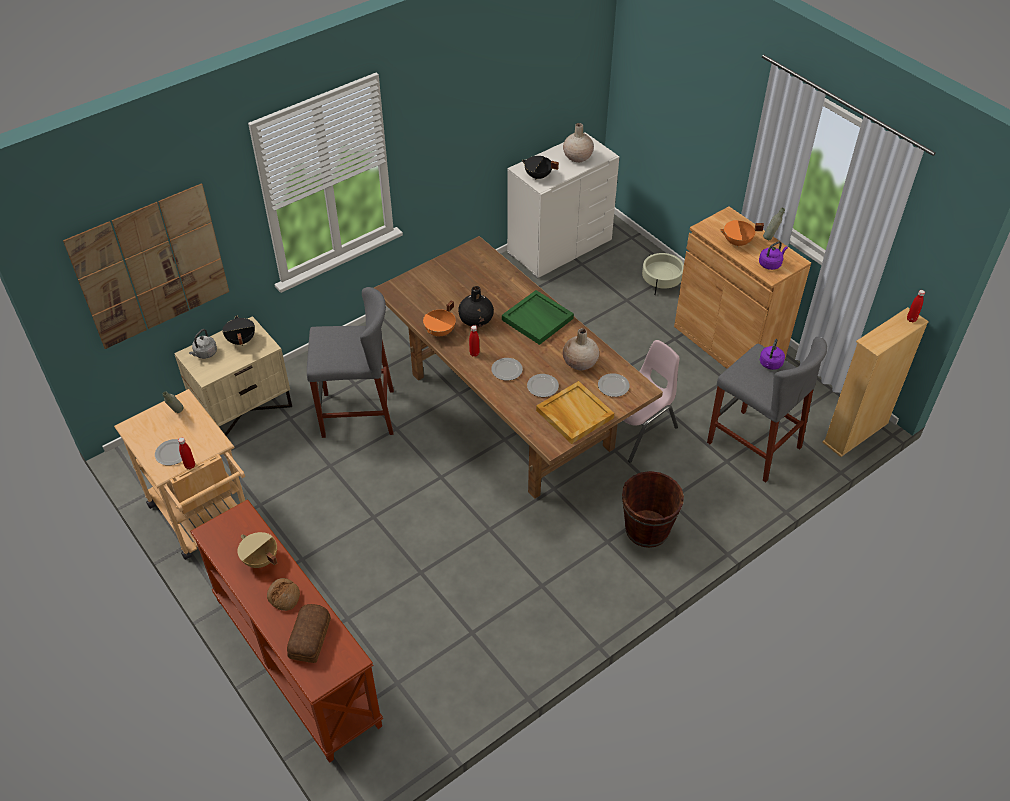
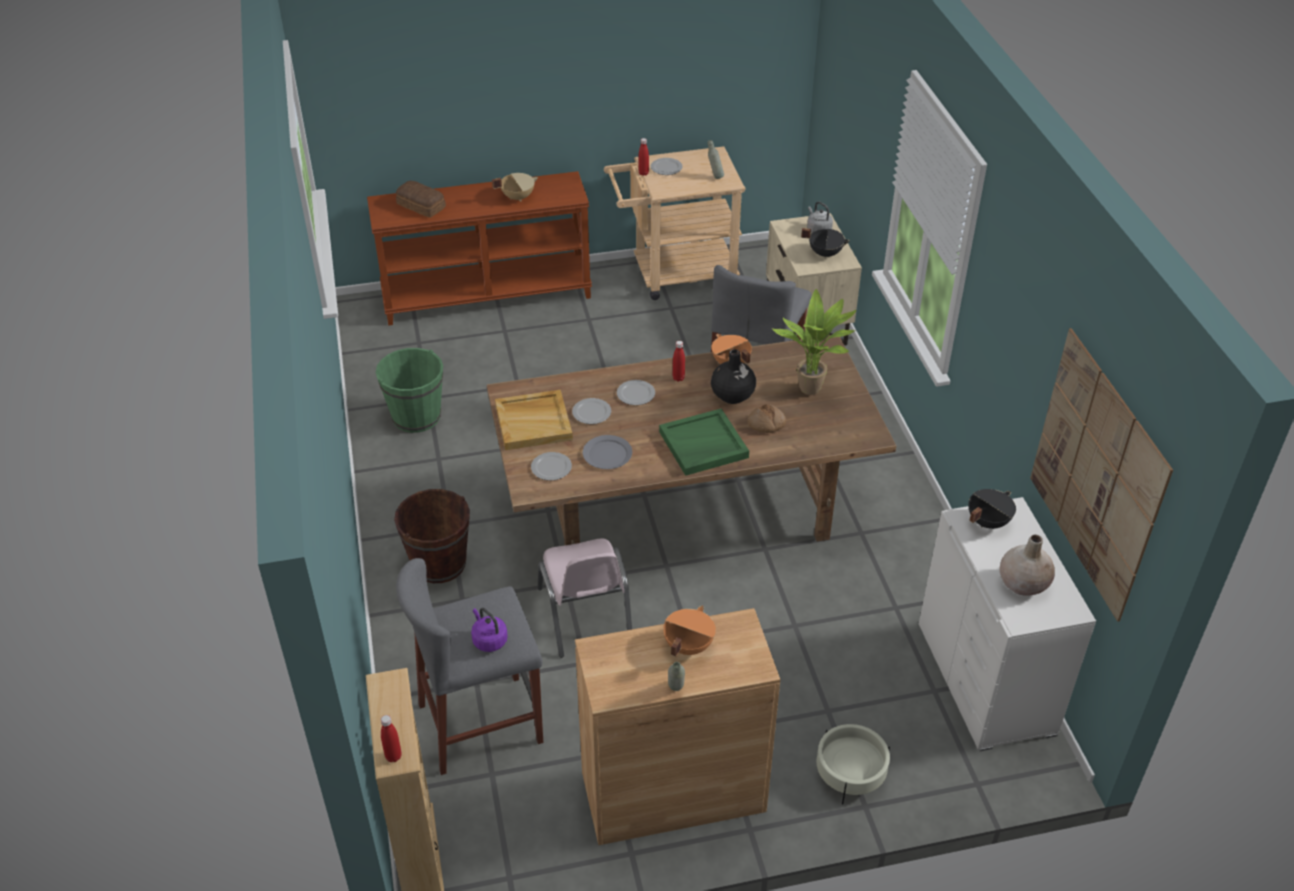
camera: 115 degrees right, 5 degrees down
(151, 266) = (848, 112): picture -> picture (1096, 474)
(284, 597) = (471, 201): bread -> bread (766, 424)
(447, 283) = (813, 391): none -> potted plant
(500, 628) = (416, 416): none -> green bucket
(580, 363) = (607, 454): beige vase -> grey plate
(770, 264) = (619, 661): purple kettle -> none

